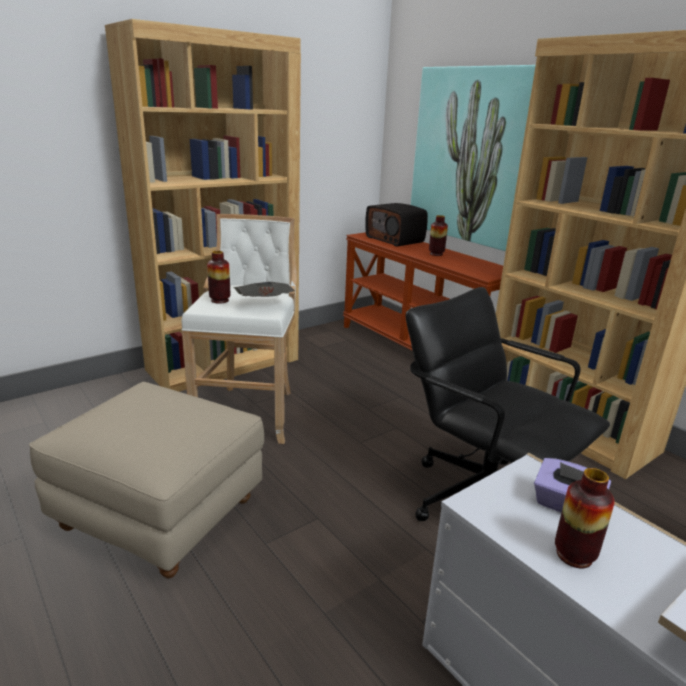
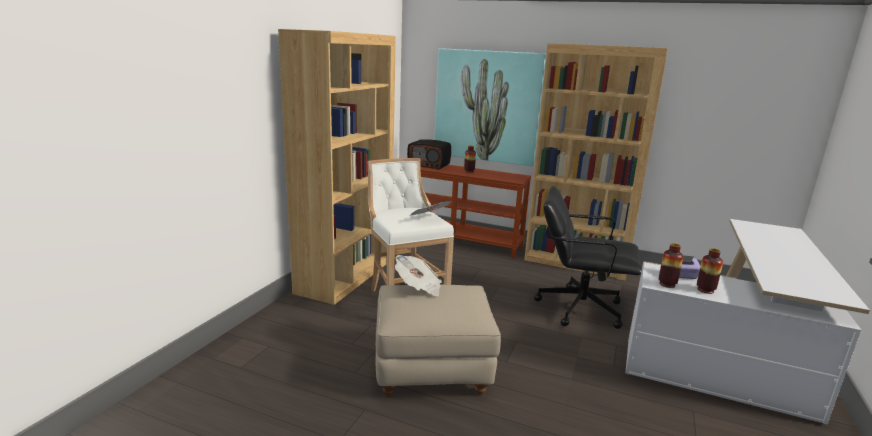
camera: 30 degrees left, 5 degrees down
(155, 395) = (418, 287): none -> newspaper
(220, 300) = (397, 221): vase -> vase (667, 284)

